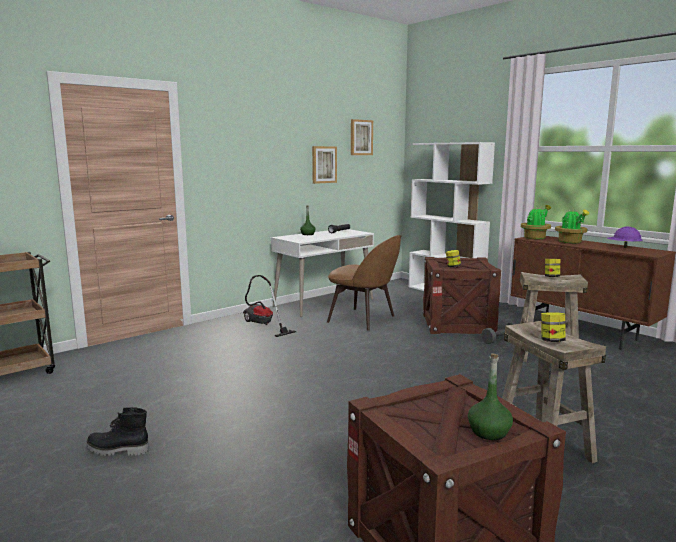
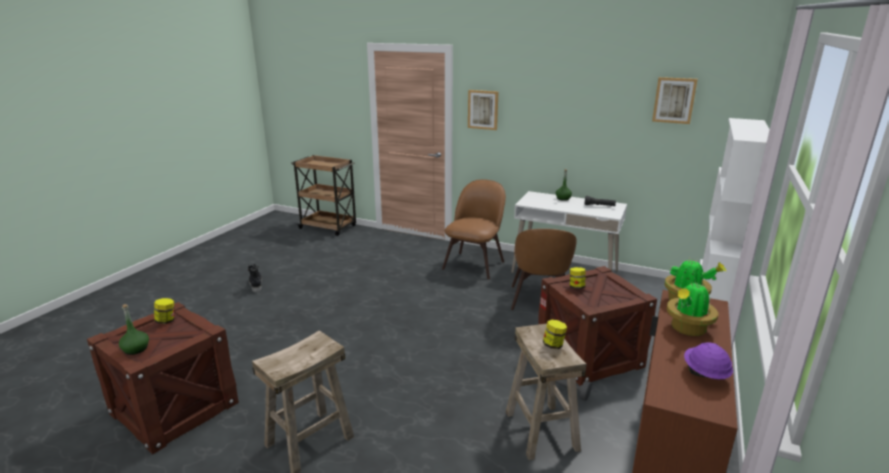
camera: 65 degrees right, 10 degrees up
(262, 325) = (474, 264): vacuum cleaner -> brown chair
(324, 164) = (607, 128): picture -> picture (483, 109)
(551, 341) = (286, 354): jar -> jar (166, 321)

